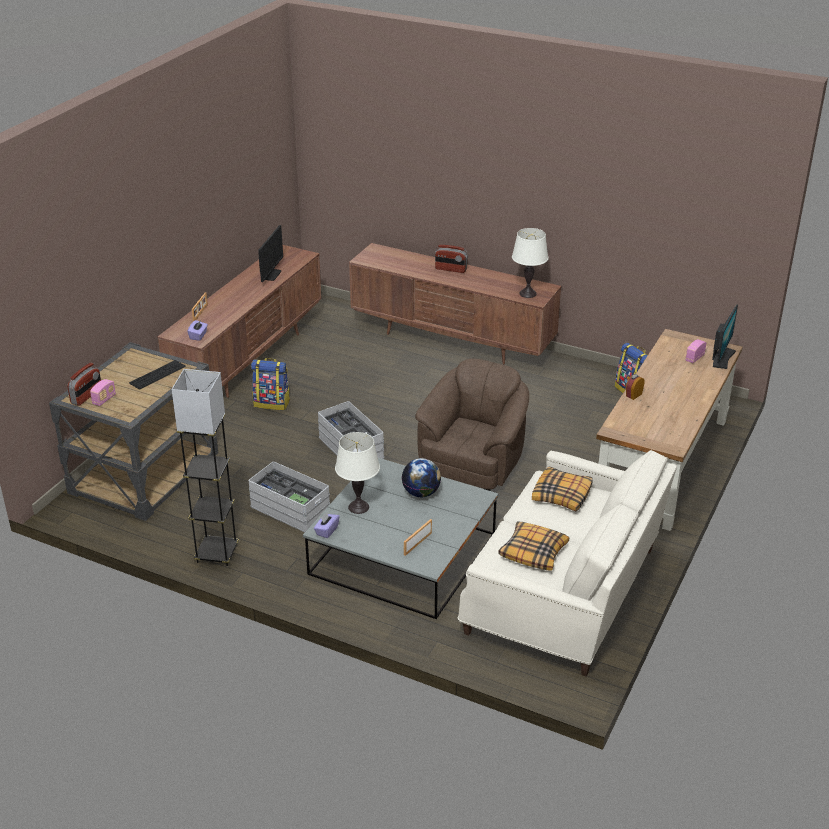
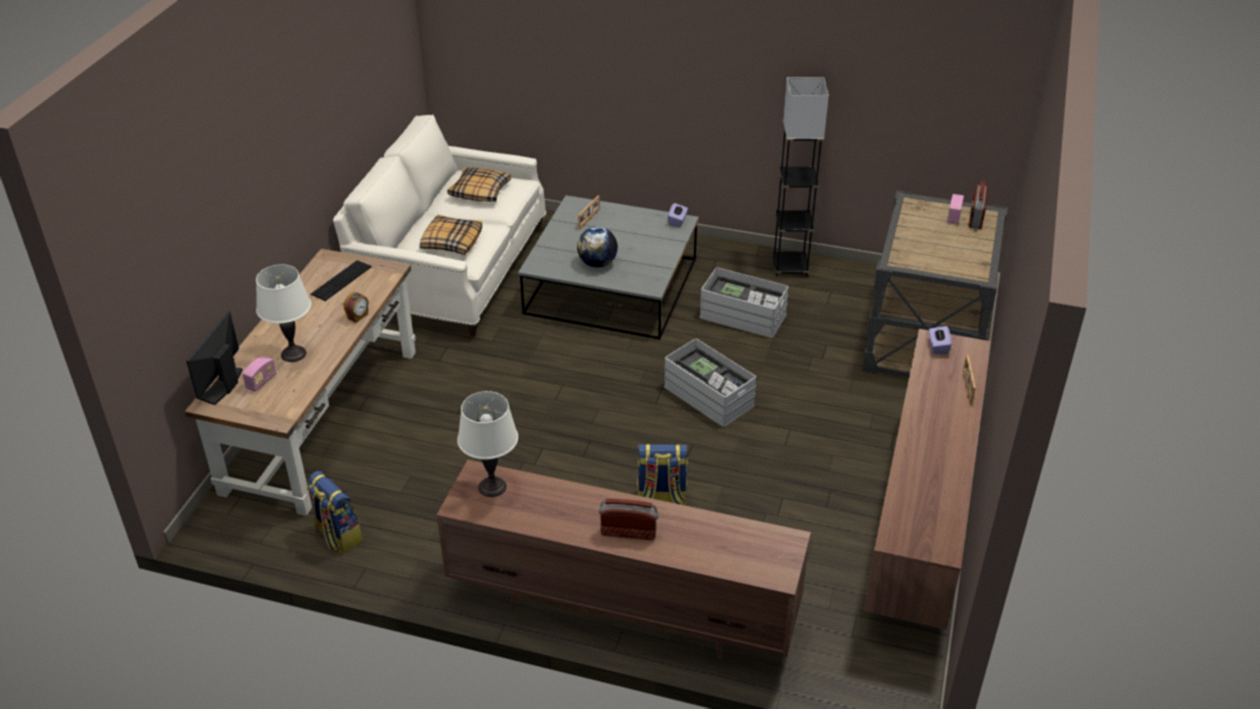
camera: 170 degrees right, 5 degrees up
(157, 375) = (923, 249): keyboard -> keyboard (341, 280)
(271, 275) = (921, 480): monitor -> none
(272, 403) = (840, 450): backpack -> backpack (661, 498)
(358, 507) = (656, 244): white table lamp -> white table lamp (293, 354)
(473, 464) = (555, 390): brown armchair -> none

